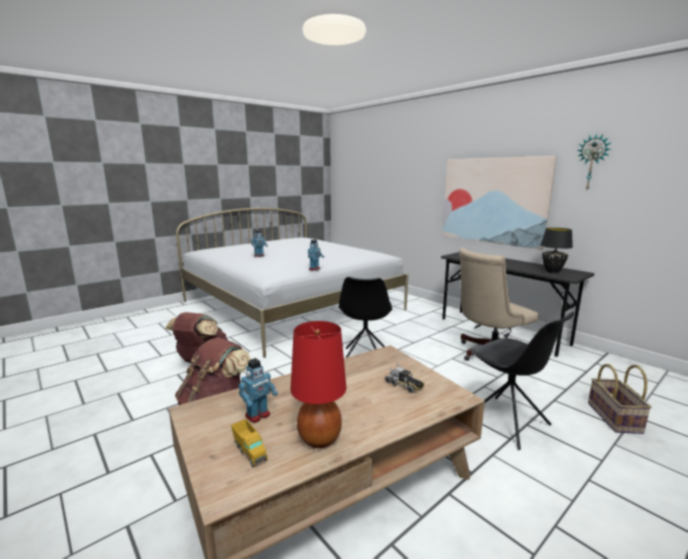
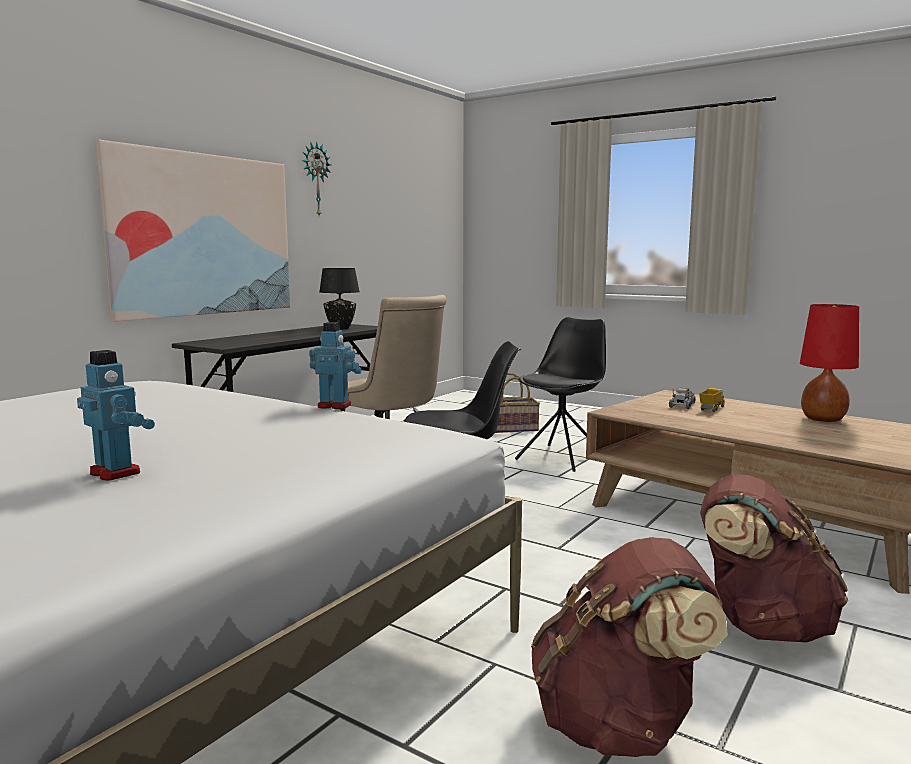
camera: 105 degrees left, 5 degrees down
(249, 452) = (891, 433): toy truck -> toy truck (711, 409)
(258, 415) = (845, 438): toy robot -> none

